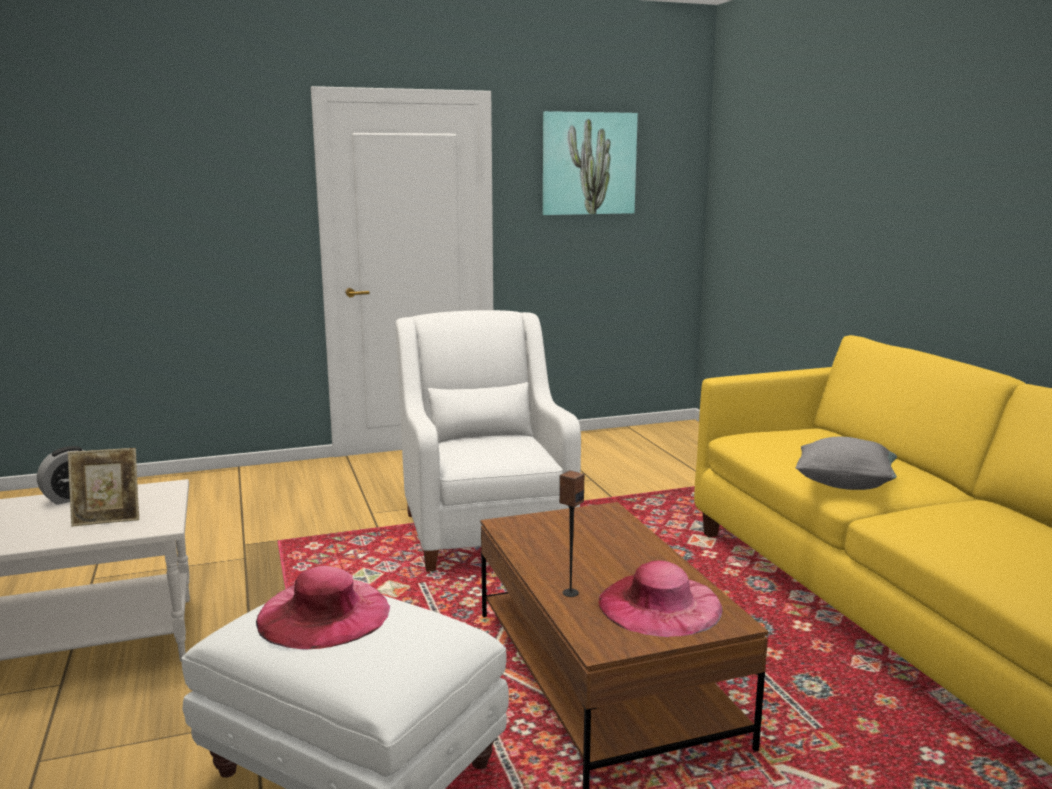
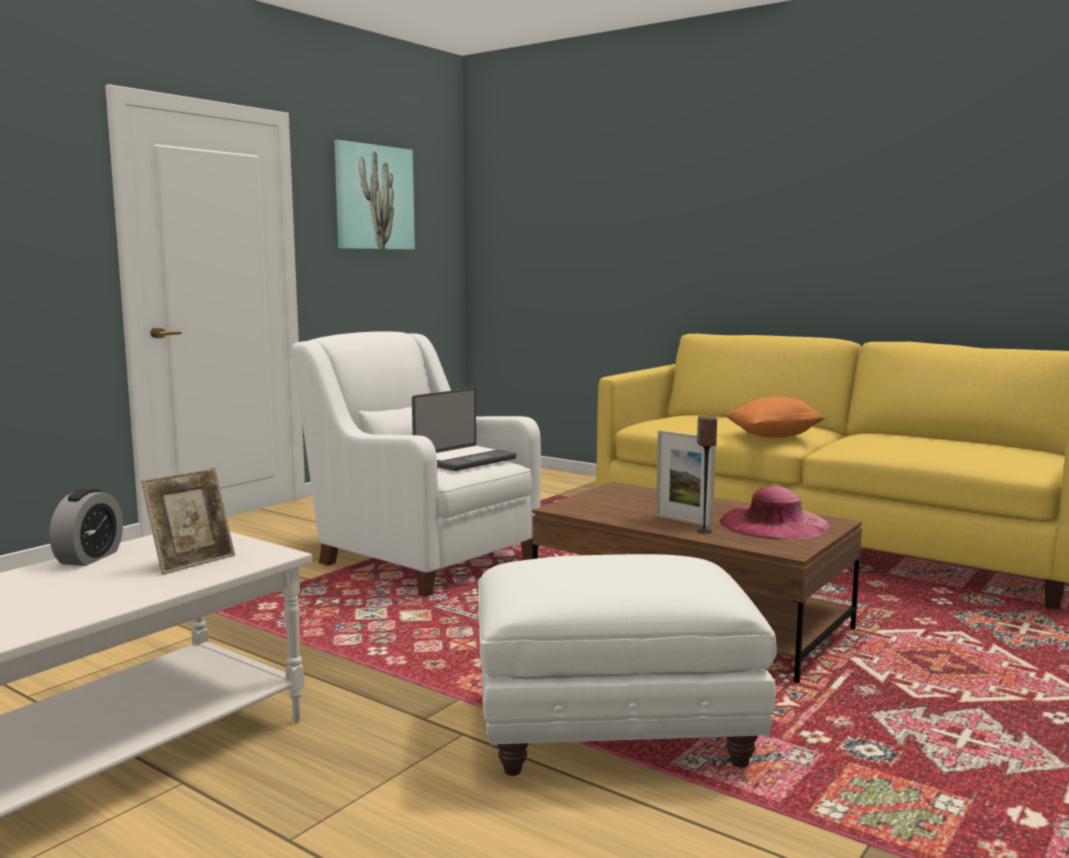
camera: 35 degrees left, 5 degrees down
(323, 613) = (586, 570): pink hat -> none
(503, 449) = (464, 460): none -> laptop
(579, 573) = (683, 521): none -> picture frame
(844, 484) = (773, 436): grey pillow -> orange pillow

